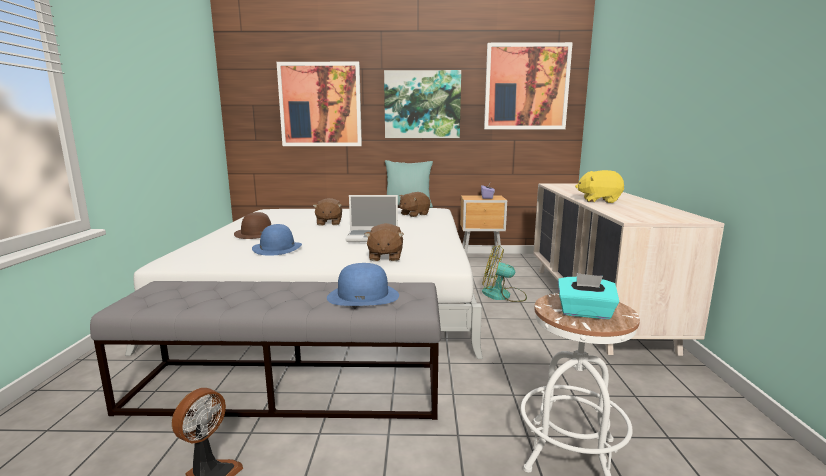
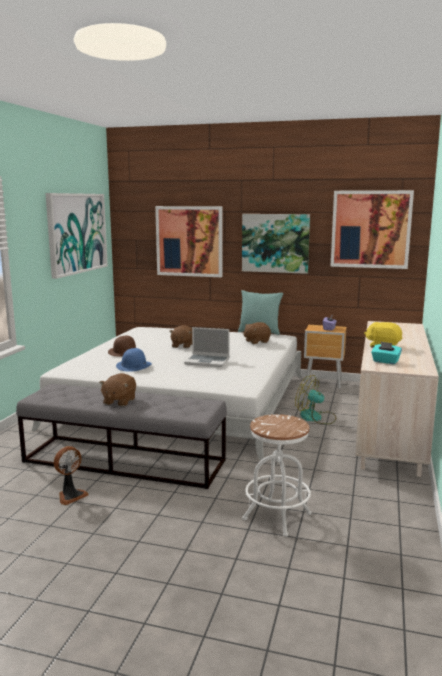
camera: 15 degrees right, 0 degrees up
(176, 84) = (77, 233): none -> picture
(363, 296) = (171, 405): blue hat -> none
(385, 257) = (204, 379): brown plush toy -> brown plush toy (119, 401)
(585, 313) = (276, 426): turquoise tissue box -> turquoise tissue box (385, 361)

